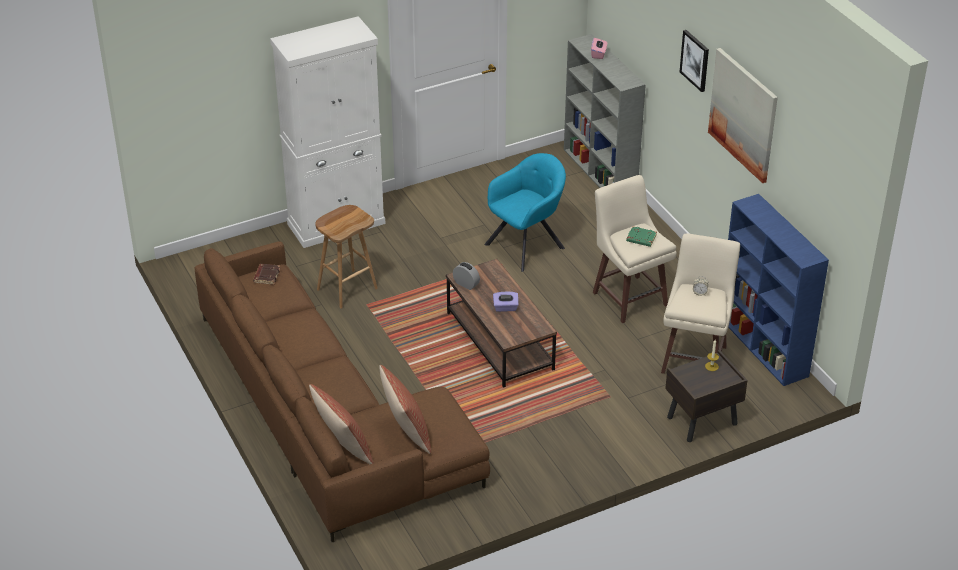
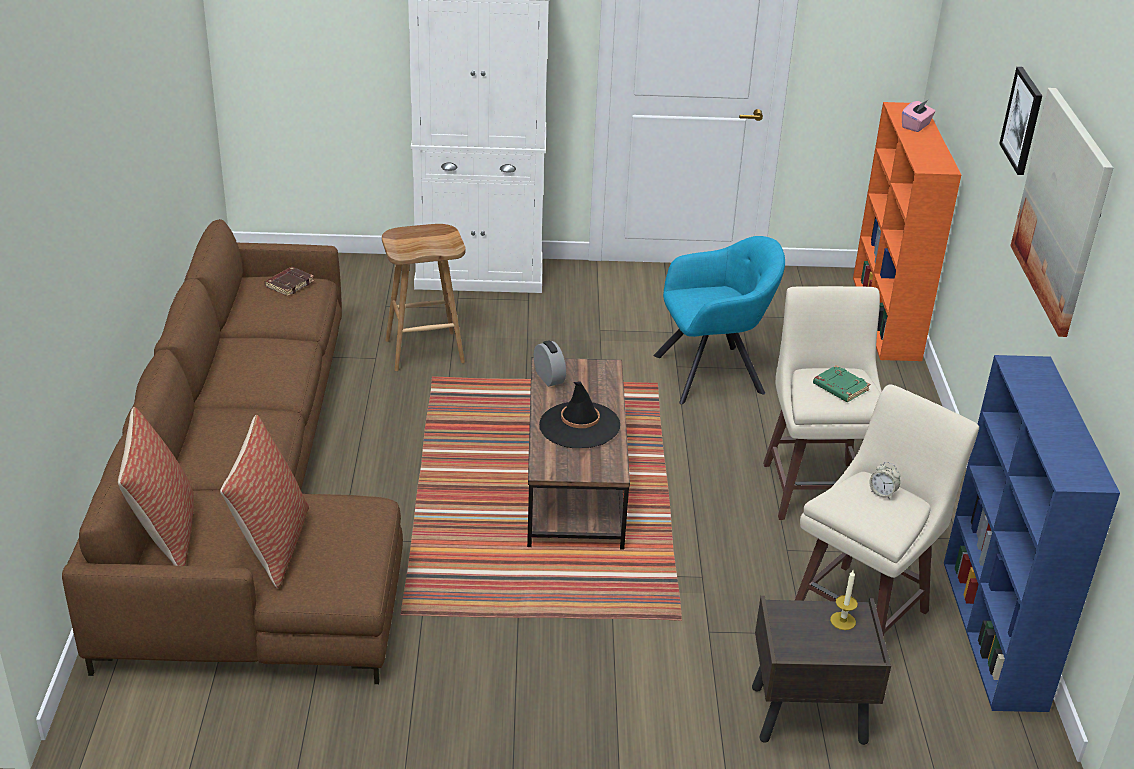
camera: 25 degrees right, 5 degrees down
(505, 308) = (579, 426): purple tissue box -> black hat
(600, 173) = (886, 318): grey bookcase -> orange bookcase

